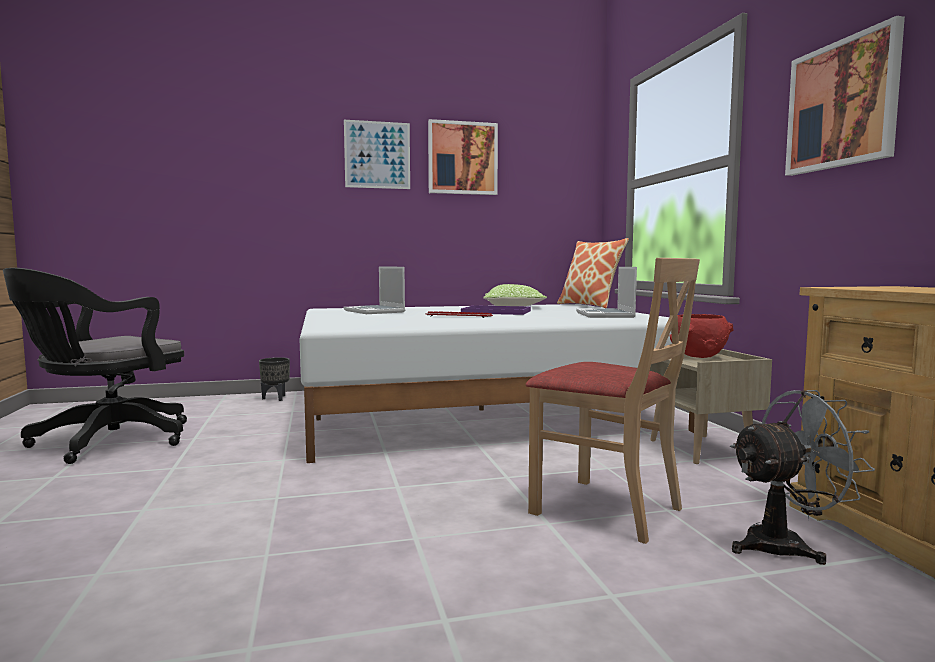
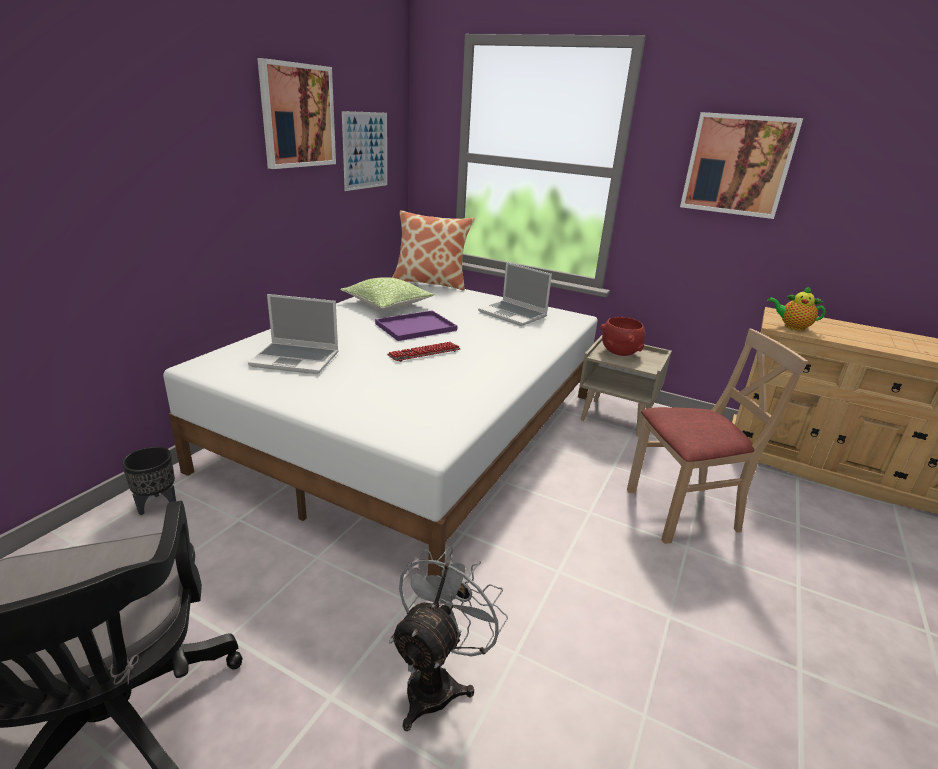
camera: 50 degrees left, 20 degrees up
(377, 155) = (202, 114): picture -> picture (365, 151)
(786, 545) = (771, 493): grey fan -> grey fan (437, 681)
(861, 287) = (792, 327): none -> teapot

